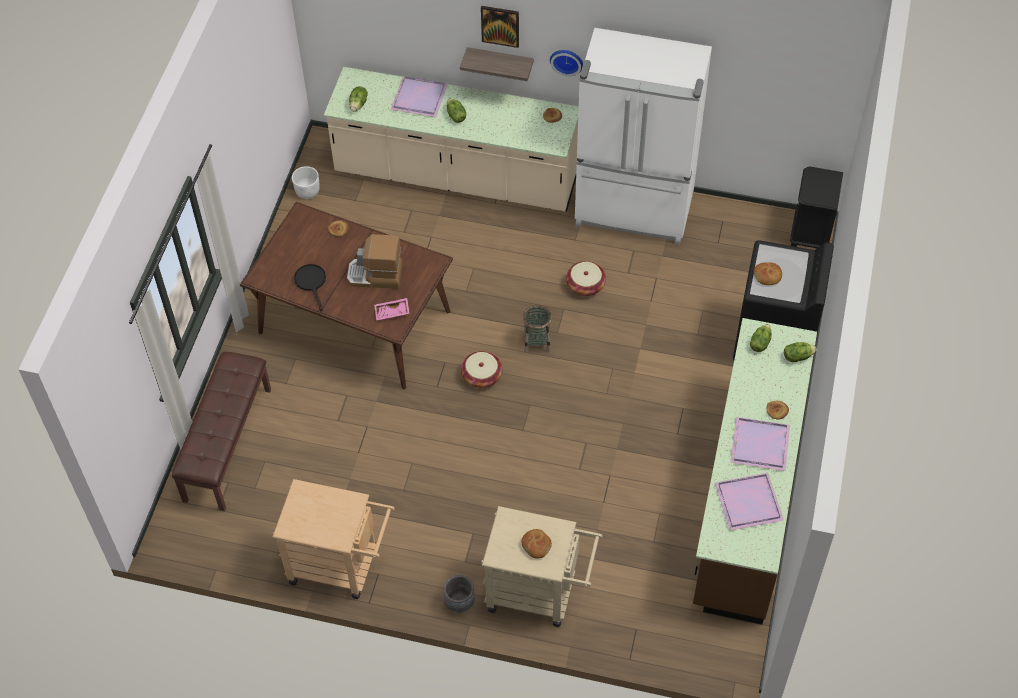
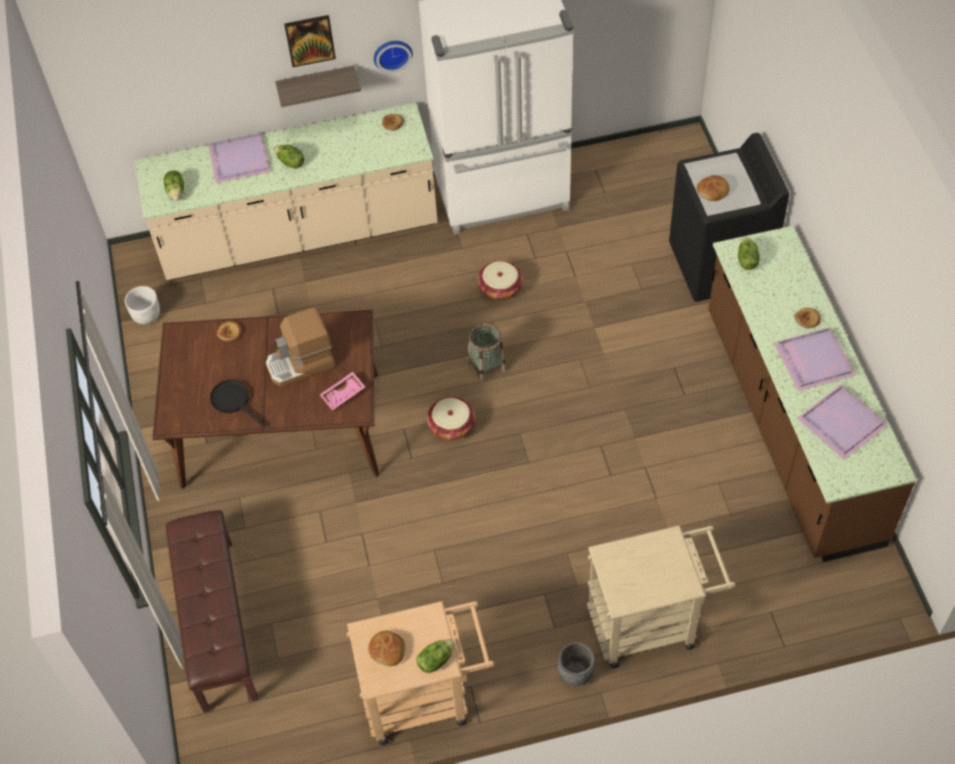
camera: 25 degrees left, 0 degrees up
(536, 545) = (655, 569): bread -> bread (387, 650)
(797, 356) = (791, 257): lettuce -> lettuce (435, 660)
(810, 235) = (686, 149): black nightstand -> none

